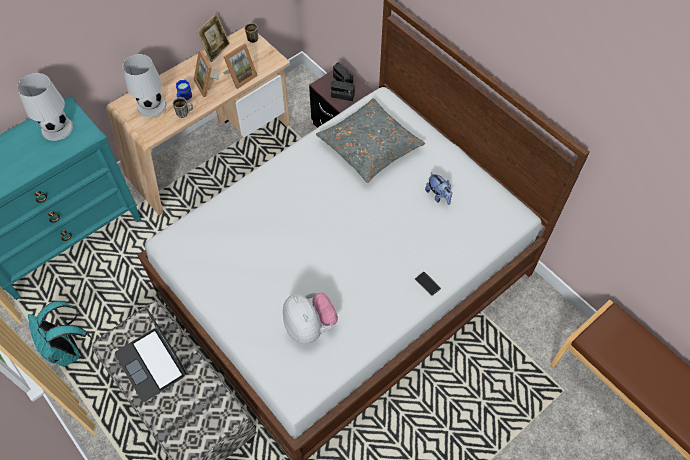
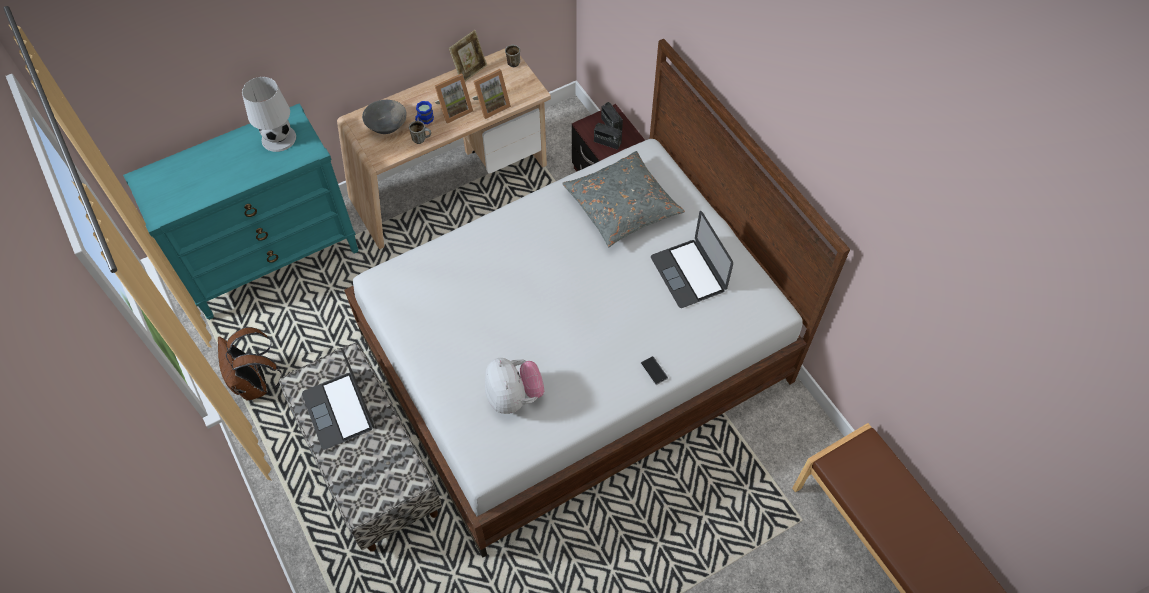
camera: 10 degrees right, 0 degrees up
(68, 350) = (256, 384): turquoise backpack -> brown backpack
(151, 106) = (386, 126): white table lamp -> grey bowl
(208, 85) = (454, 110): picture frame -> picture frame turned 105 degrees counterclockwise
(438, 195) = (688, 273): plush toy -> laptop

